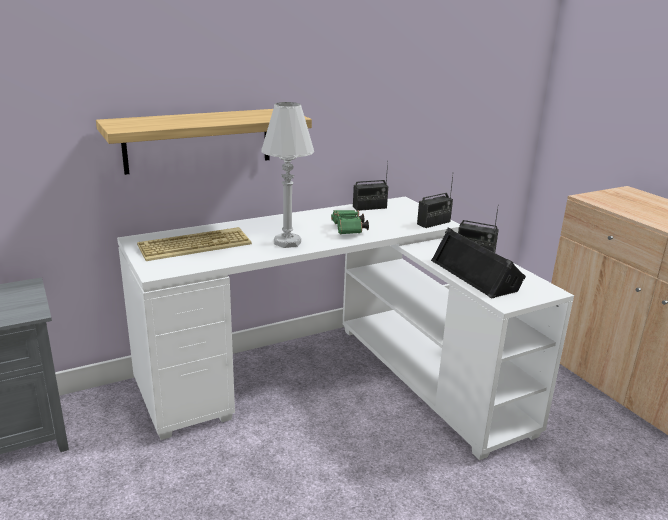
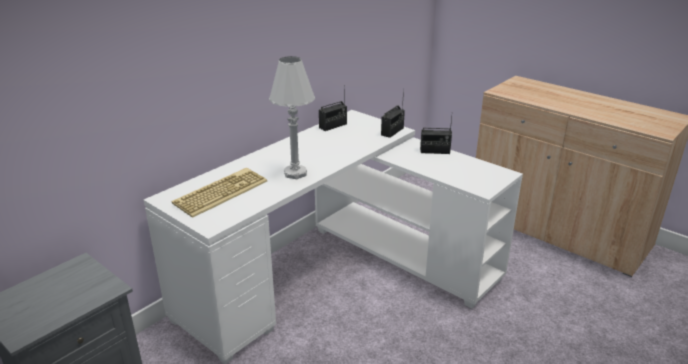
camera: 20 degrees left, 5 degrees up
(198, 140) = (198, 97): shelf -> none
(348, 231) = (334, 152): green binoculars -> none
(476, 274) = (449, 171): black speaker -> none

